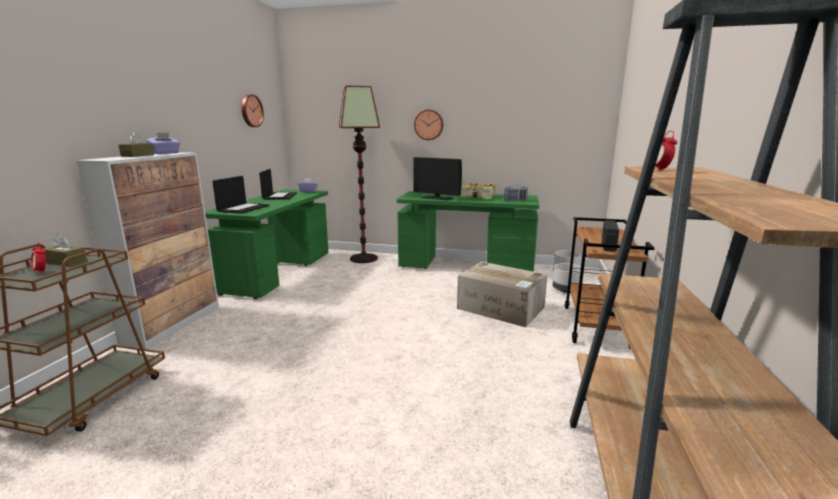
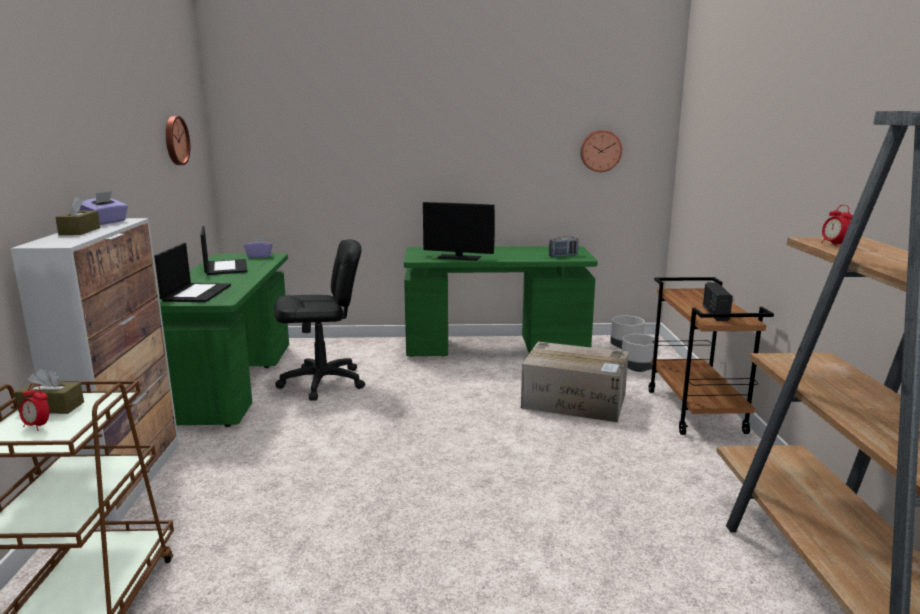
camera: 15 degrees left, 0 degrees up
(333, 278) = (323, 382): none -> black office chair
(364, 258) = (347, 349): floor lamp -> none
(429, 125) = (433, 154): wall clock -> wall clock (600, 151)
(478, 196) = (510, 252): book -> none

